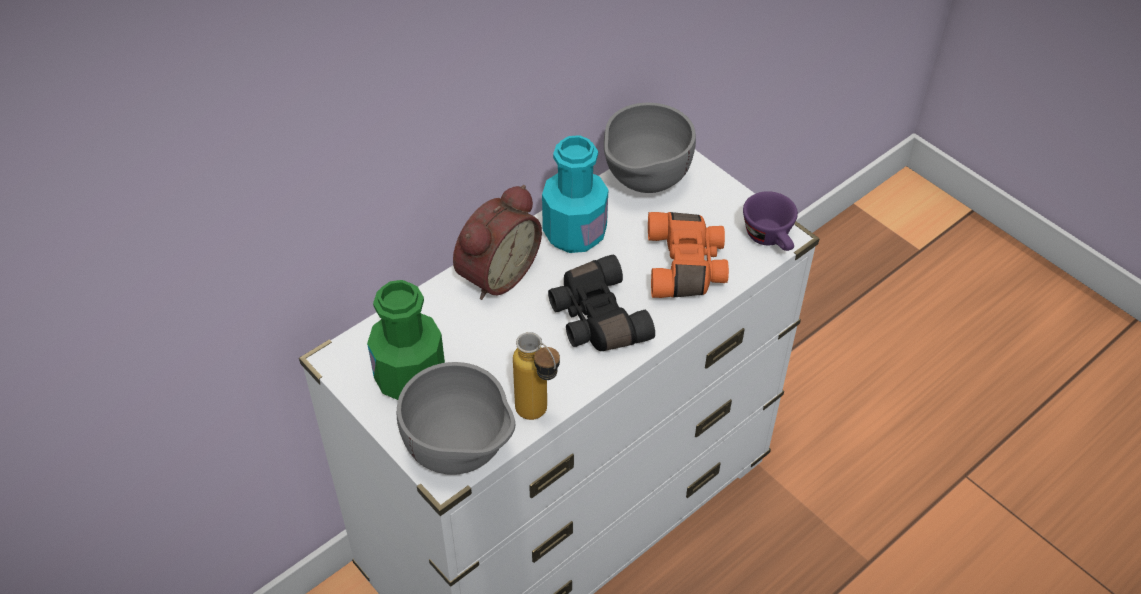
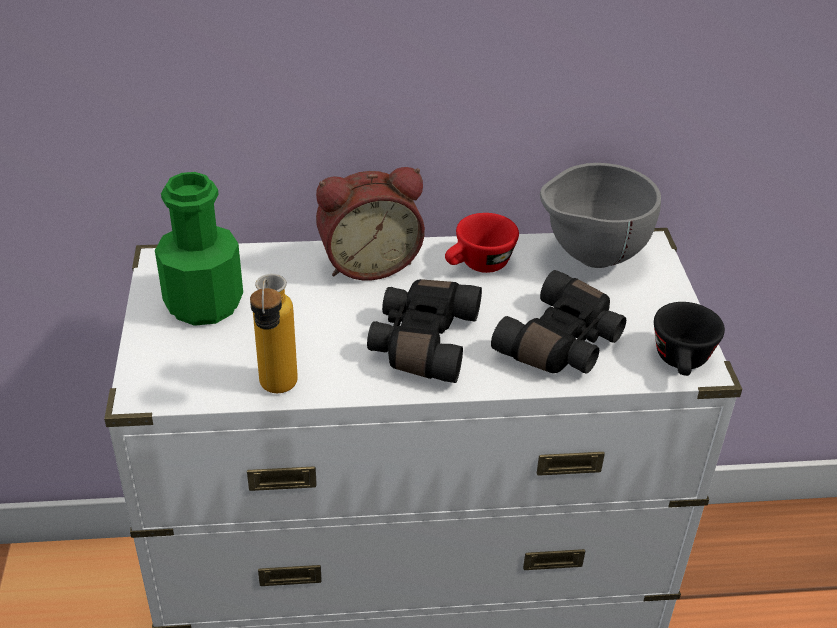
camera: 35 degrees right, 10 degrees down
(462, 455) = (174, 385): grey bowl -> none
(574, 233) = (478, 266): turquoise bottle -> red cup
(687, 266) = (563, 344): orange binoculars -> black binoculars
(771, 239) = (682, 363): purple cup -> black cup

